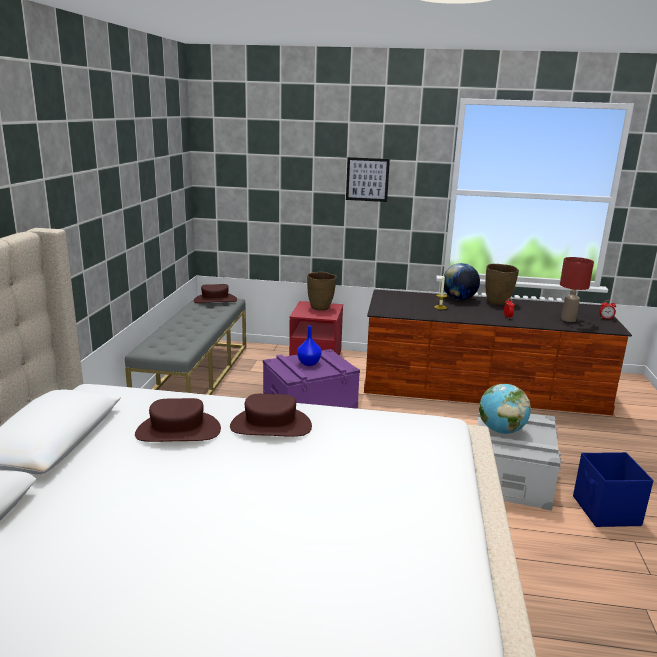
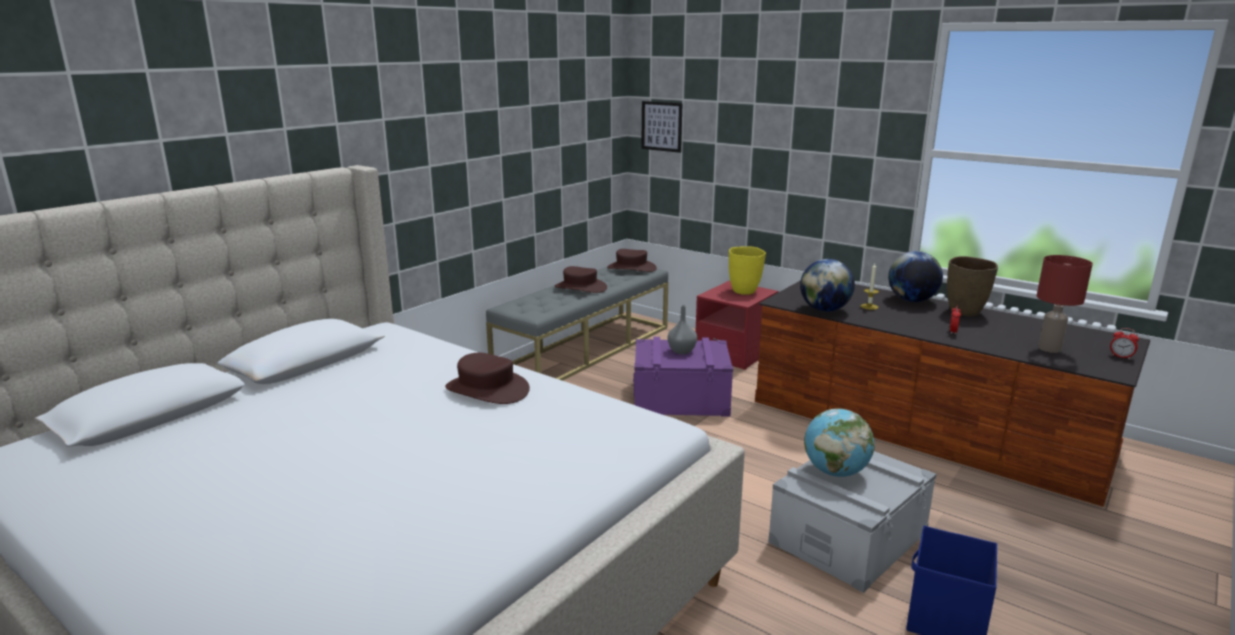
camera: 30 degrees right, 0 degrees up
(178, 431) = (403, 376): brown hat -> brown hat (580, 287)
(308, 363) = (681, 351): blue vase -> grey vase
(320, 308) = (744, 291): brown vase -> yellow vase
(367, 179) = (816, 133): picture -> picture (661, 126)
(416, 314) = (824, 310): none -> globe

